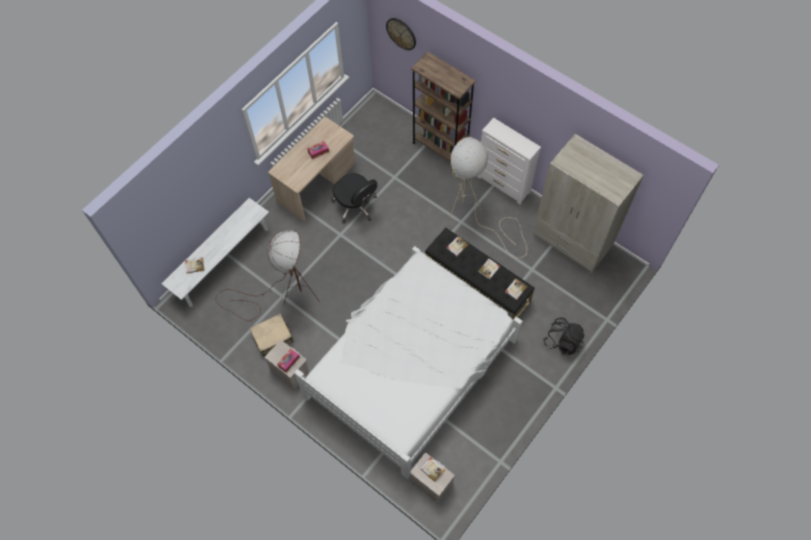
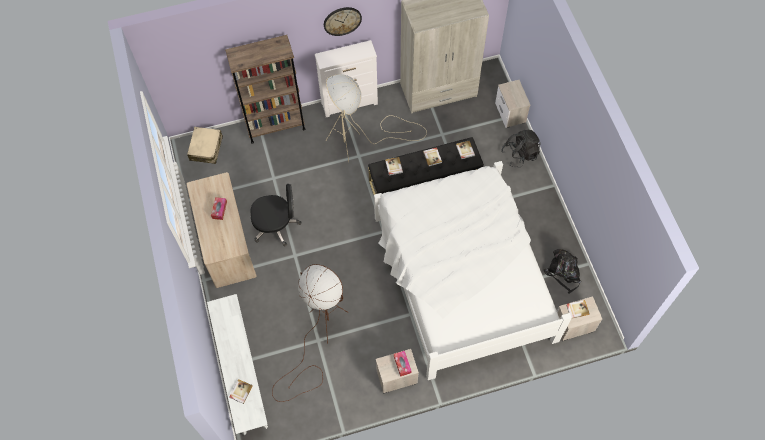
camera: 55 degrees left, 0 degrees up
(273, 337) = (353, 372): beige suitcase -> beige suitcase (206, 148)
(401, 33) = (187, 56): wall clock -> wall clock (342, 21)
(475, 445) = (563, 273): none -> black backpack
(597, 309) = (510, 113): none -> nightstand

